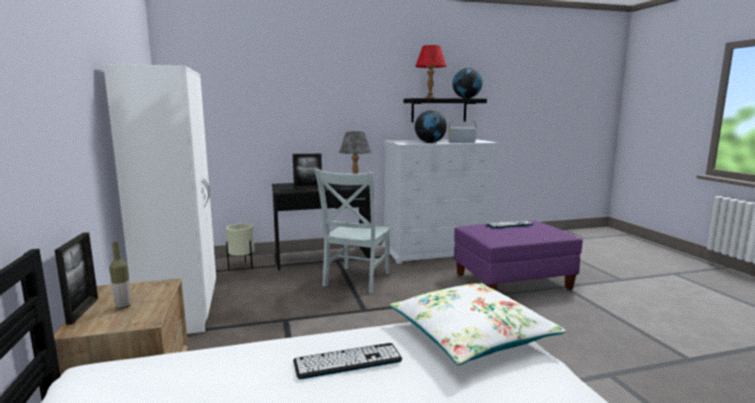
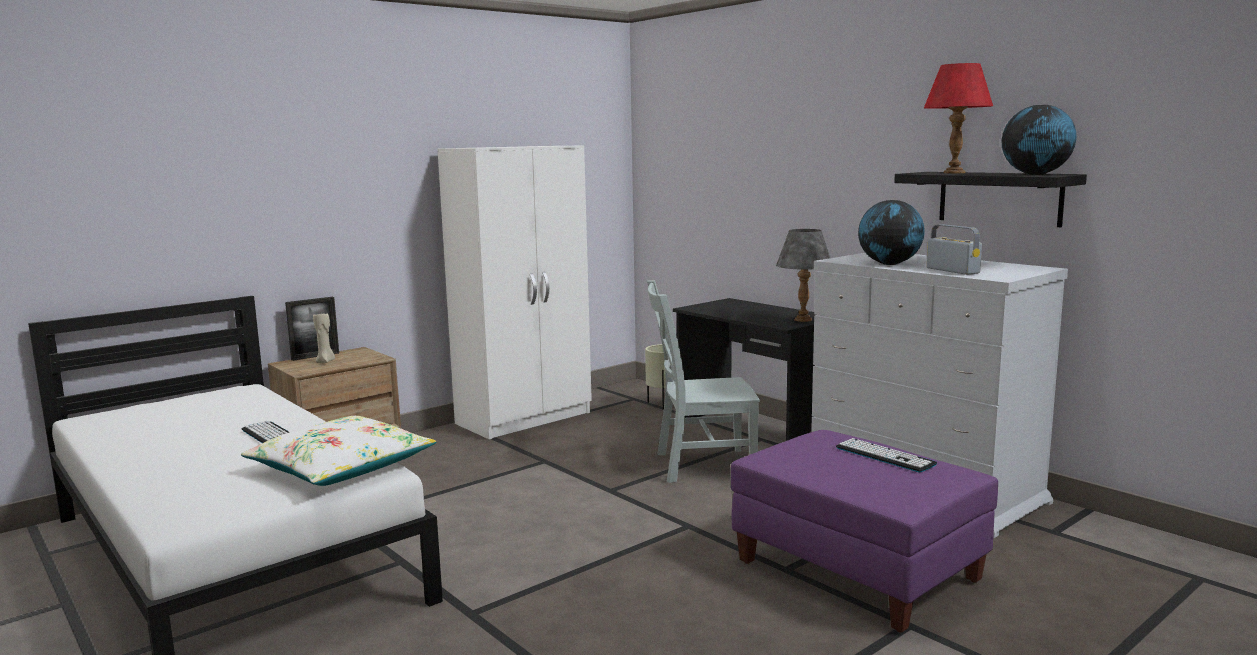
camera: 65 degrees right, 0 degrees up
(123, 307) = (326, 361): bottle -> beige candle
(308, 188) = (723, 312): picture frame -> none

